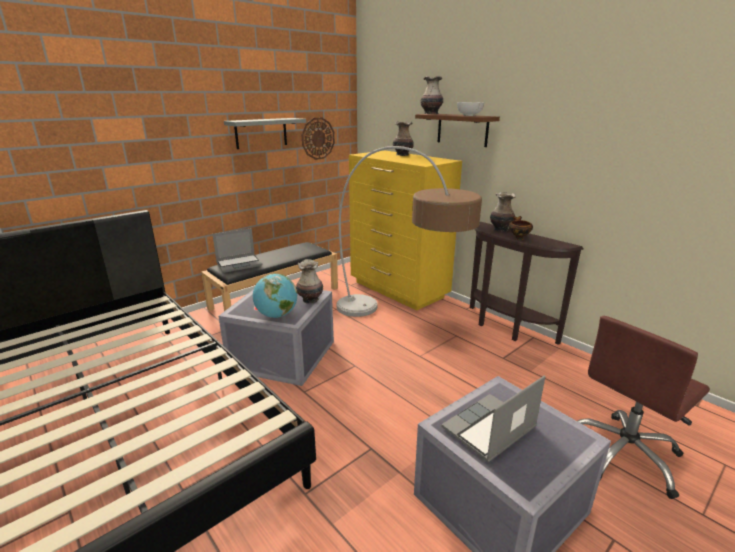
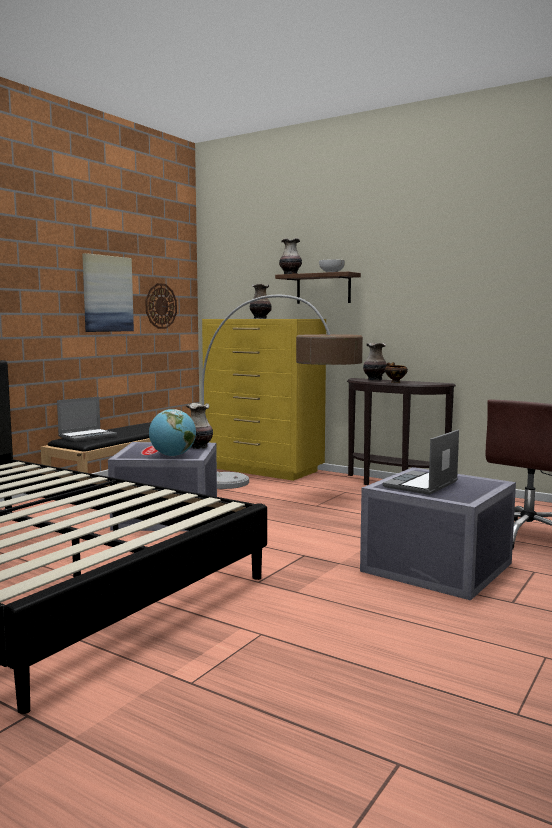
camera: 15 degrees left, 15 degrees down
(261, 133) = (107, 294): grey shelf -> picture

